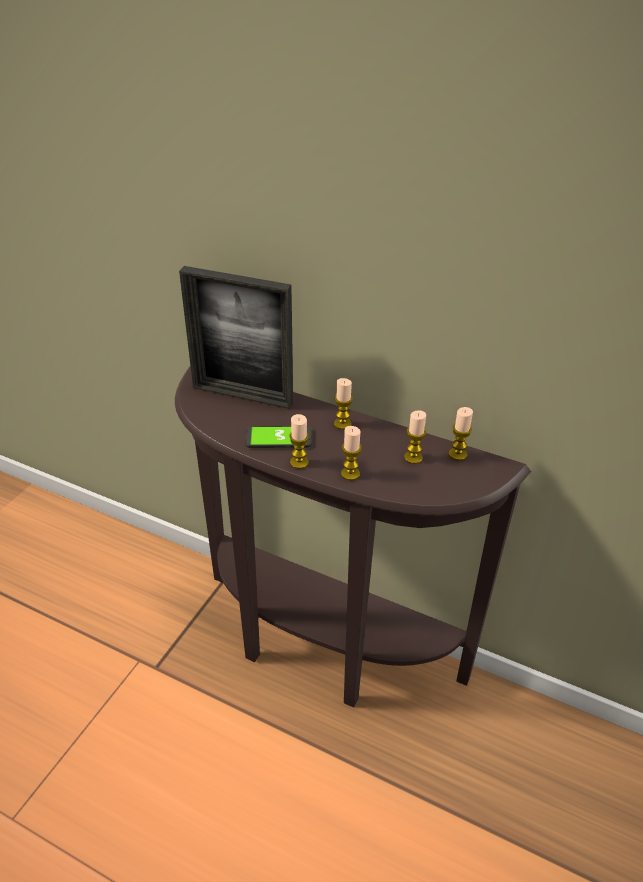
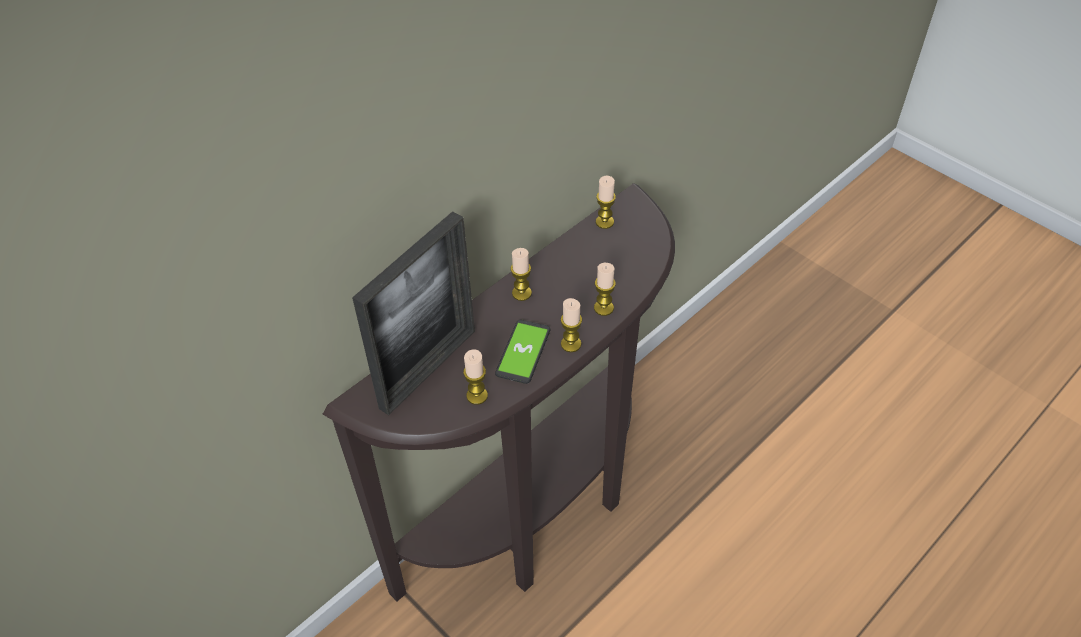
camera: 70 degrees left, 10 degrees up
(413, 457) = (597, 254): candle -> candle (477, 395)

